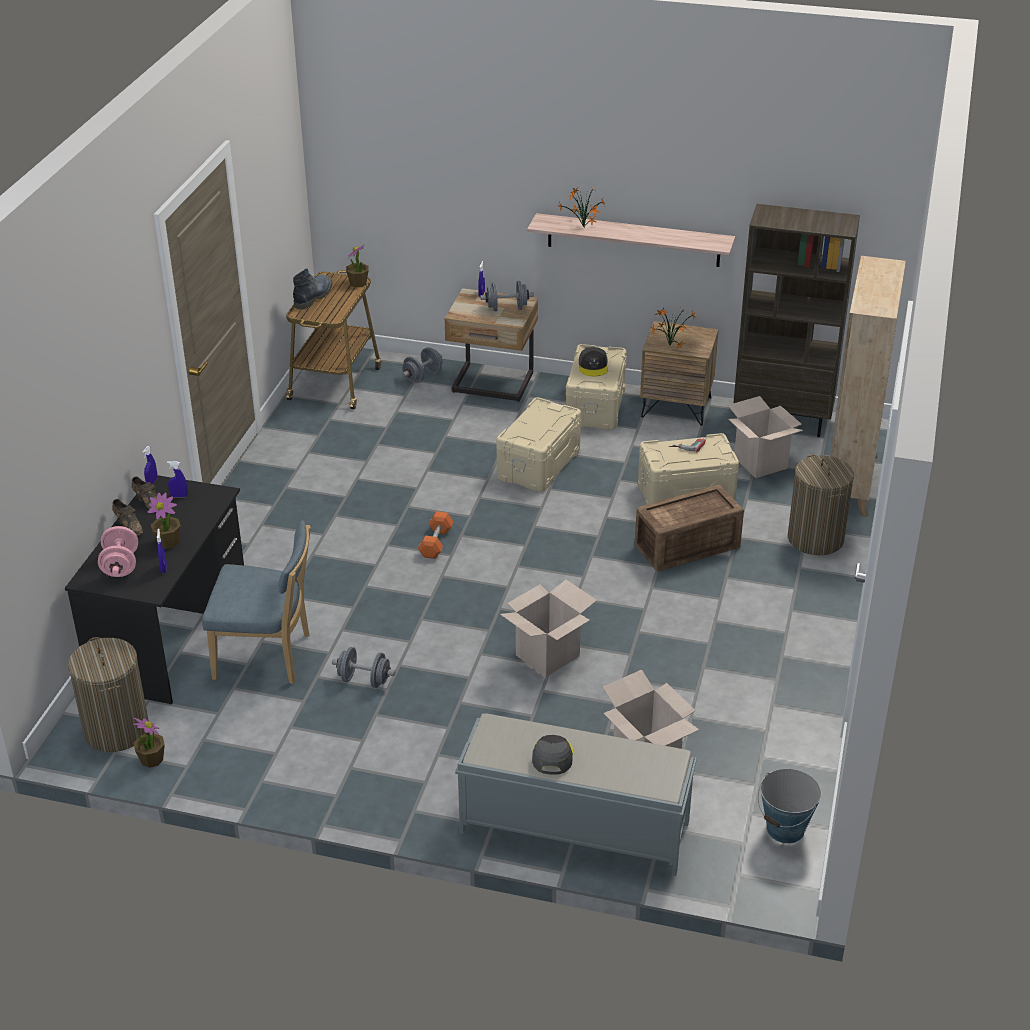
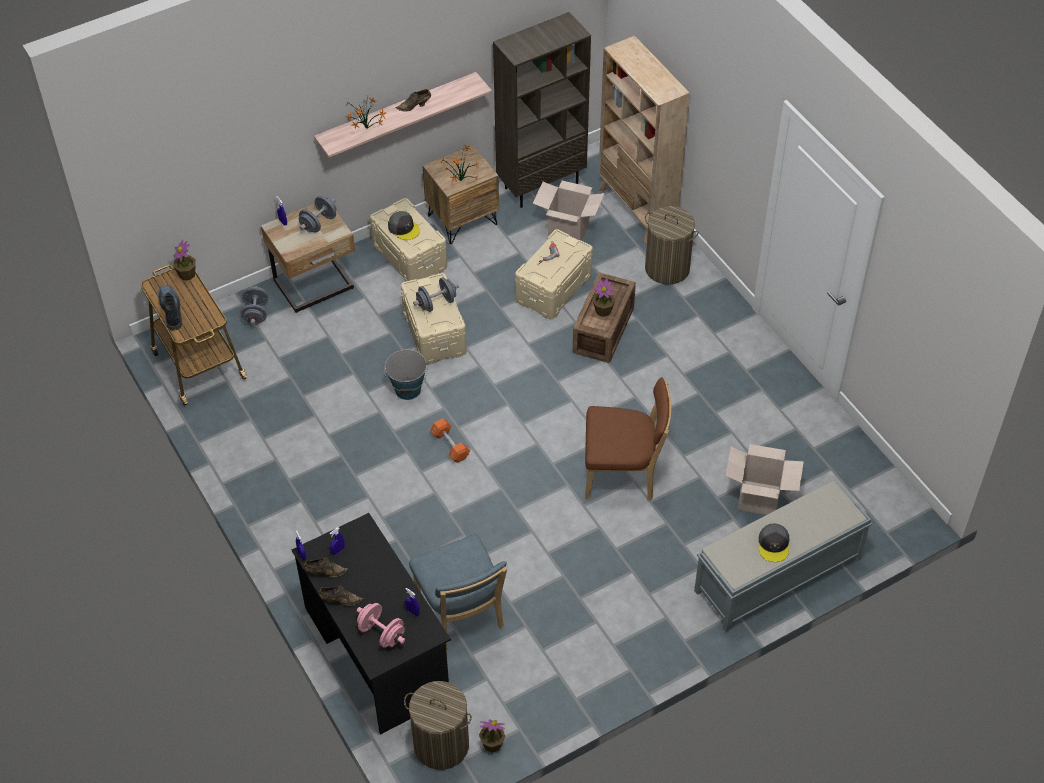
camera: 45 degrees left, 15 degrees up
(168, 542) = (385, 590): potted plant -> potted plant (603, 310)
(267, 657) = (461, 615): blue chair -> blue chair turned 105 degrees clockwise
(364, 680) = (542, 581): grey dumbbell -> grey dumbbell (436, 303)
(547, 655) = (623, 475): cardboard box -> brown chair
(552, 756) = (773, 545): grey cap -> grey cap turned 135 degrees counterclockwise
(646, 233) = (415, 106): none -> brown shoe
(785, 829) = (876, 484): bucket -> bucket (408, 390)

